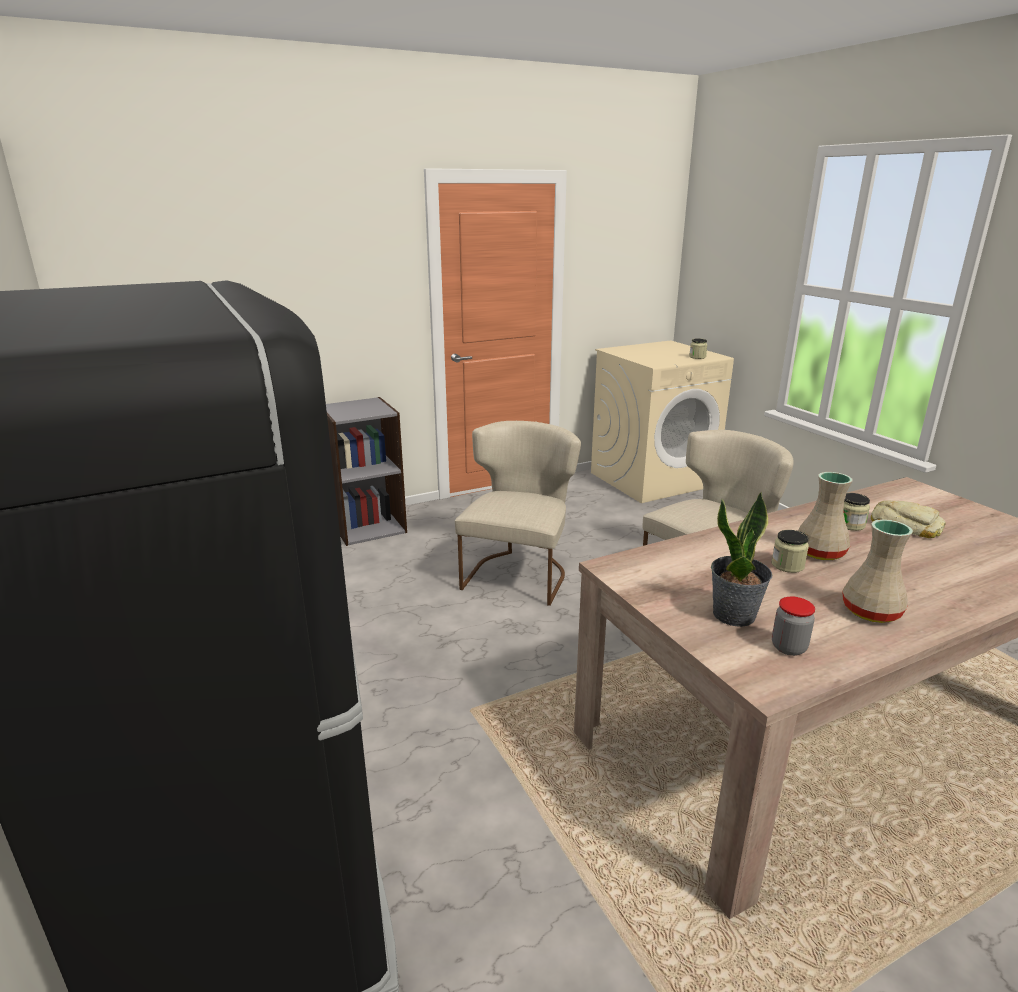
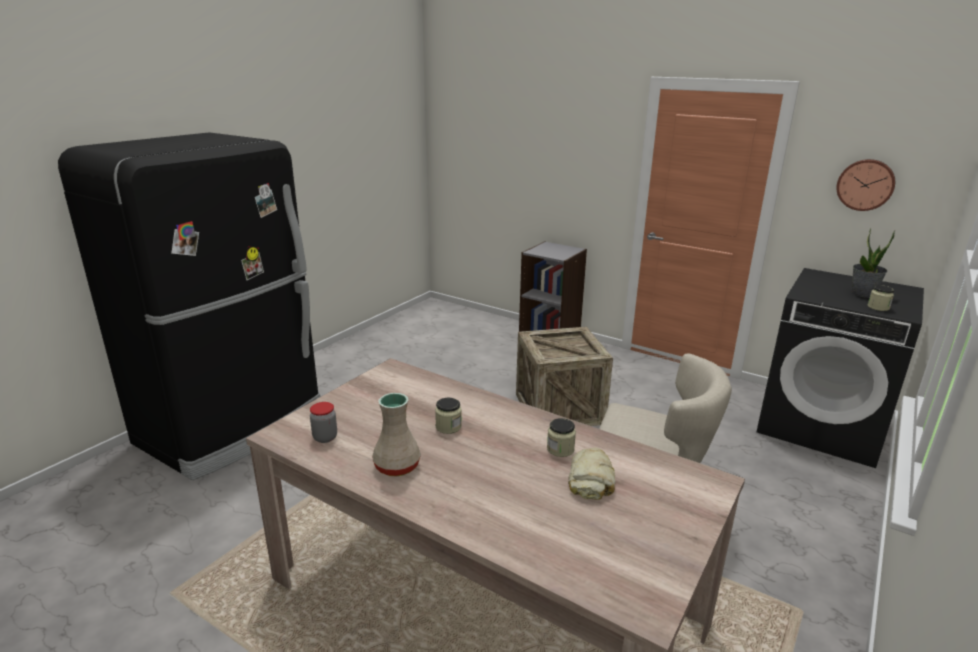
camera: 60 degrees right, 0 degrees up
(519, 573) = (559, 408): beige chair -> crate
(624, 262) = (865, 184): none -> wall clock
(652, 479) = (821, 426): beige washing machine -> black washing machine
(734, 615) = (356, 415): potted plant -> potted plant (863, 294)
(820, 553) = (484, 439): beige vase -> none

